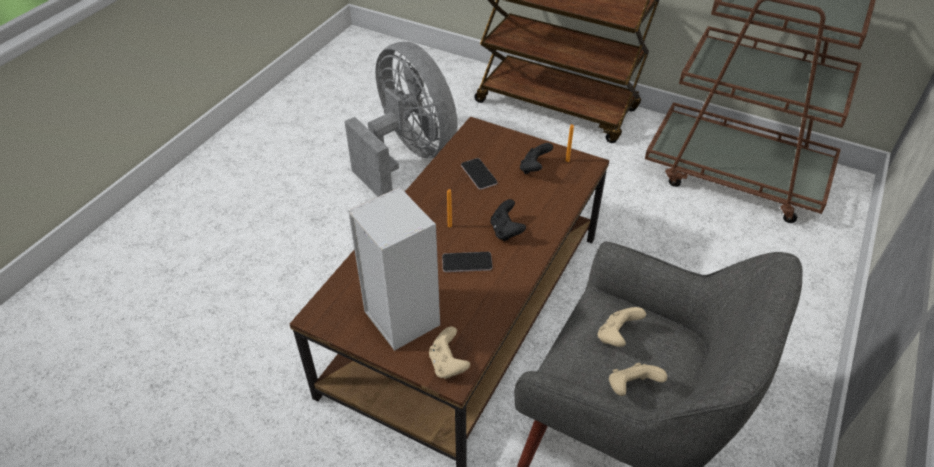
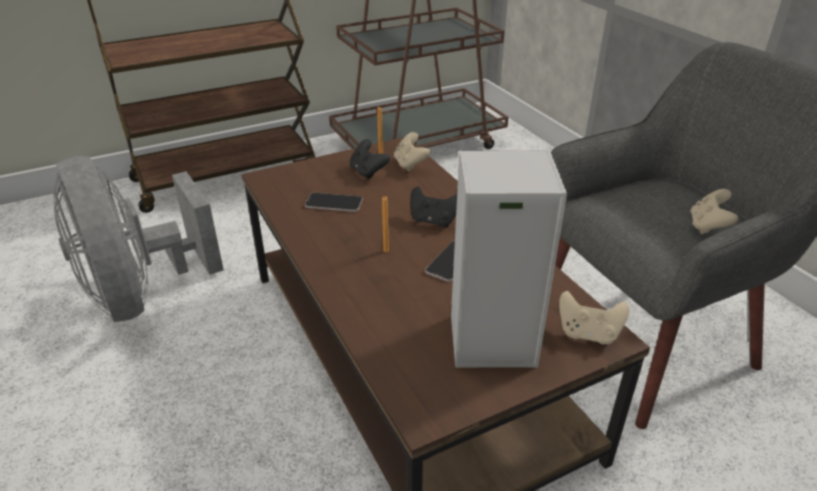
camera: 55 degrees left, 10 degrees down
(408, 155) = (142, 294): grey fan -> grey fan turned 120 degrees counterclockwise
(617, 336) = (641, 209): beige game controller -> beige game controller (410, 164)

